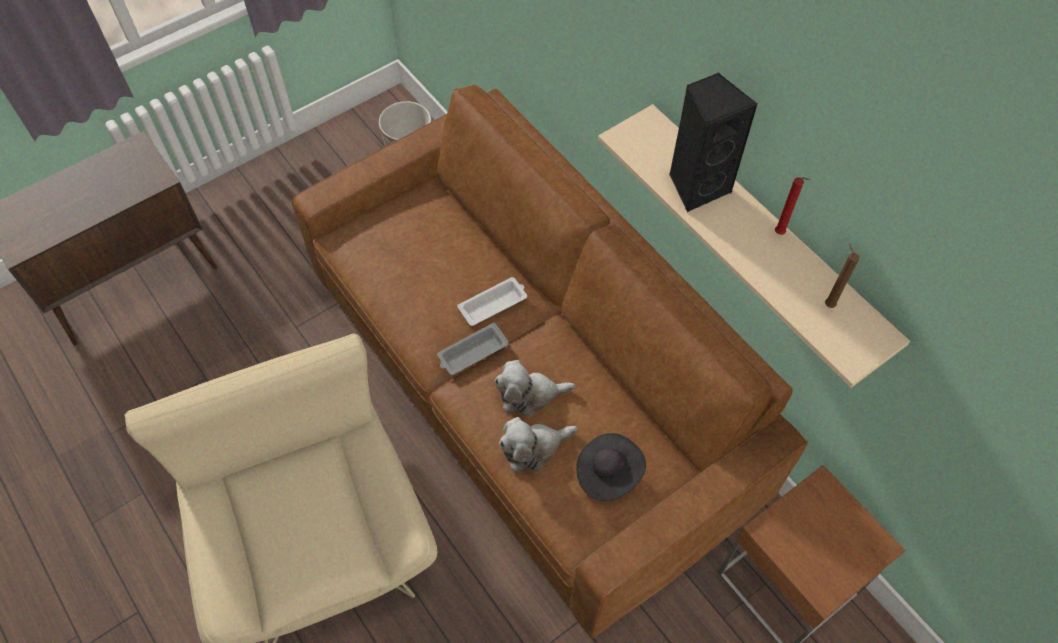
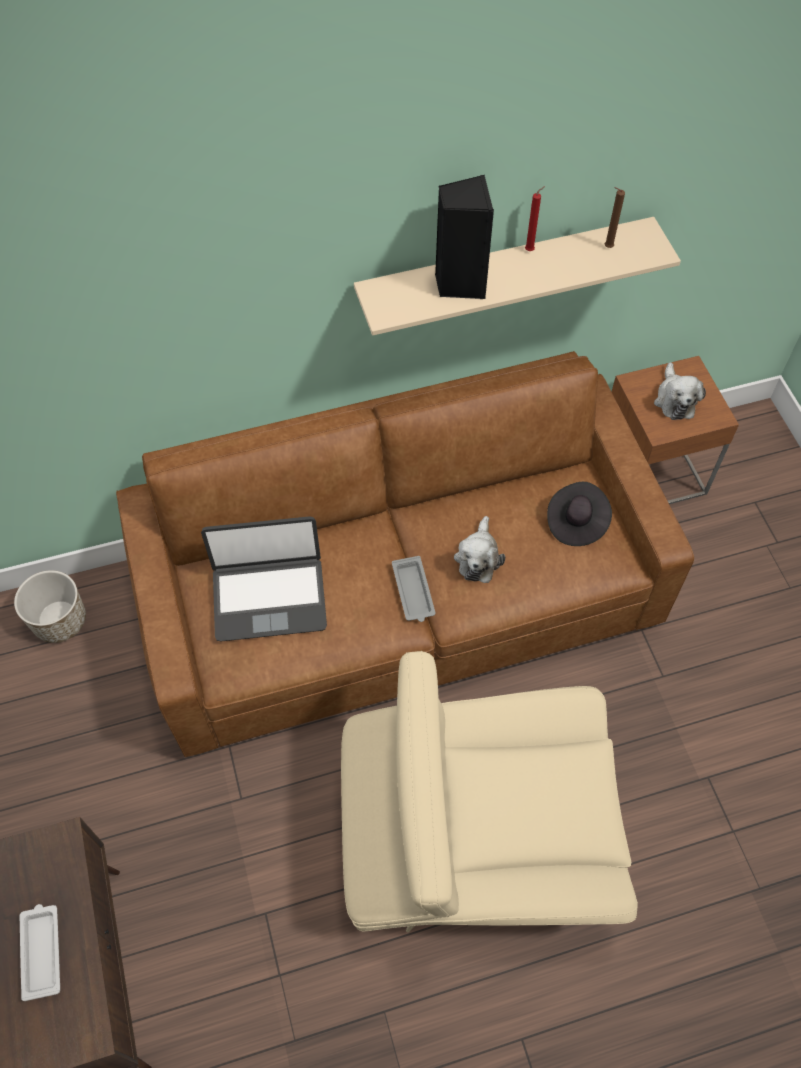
camera: 70 degrees left, 0 degrees up
(422, 243) = (269, 598): none -> laptop
(494, 303) = (368, 557): white tray -> white tray (41, 951)
(533, 448) = (533, 570): plush toy -> plush toy (675, 399)

